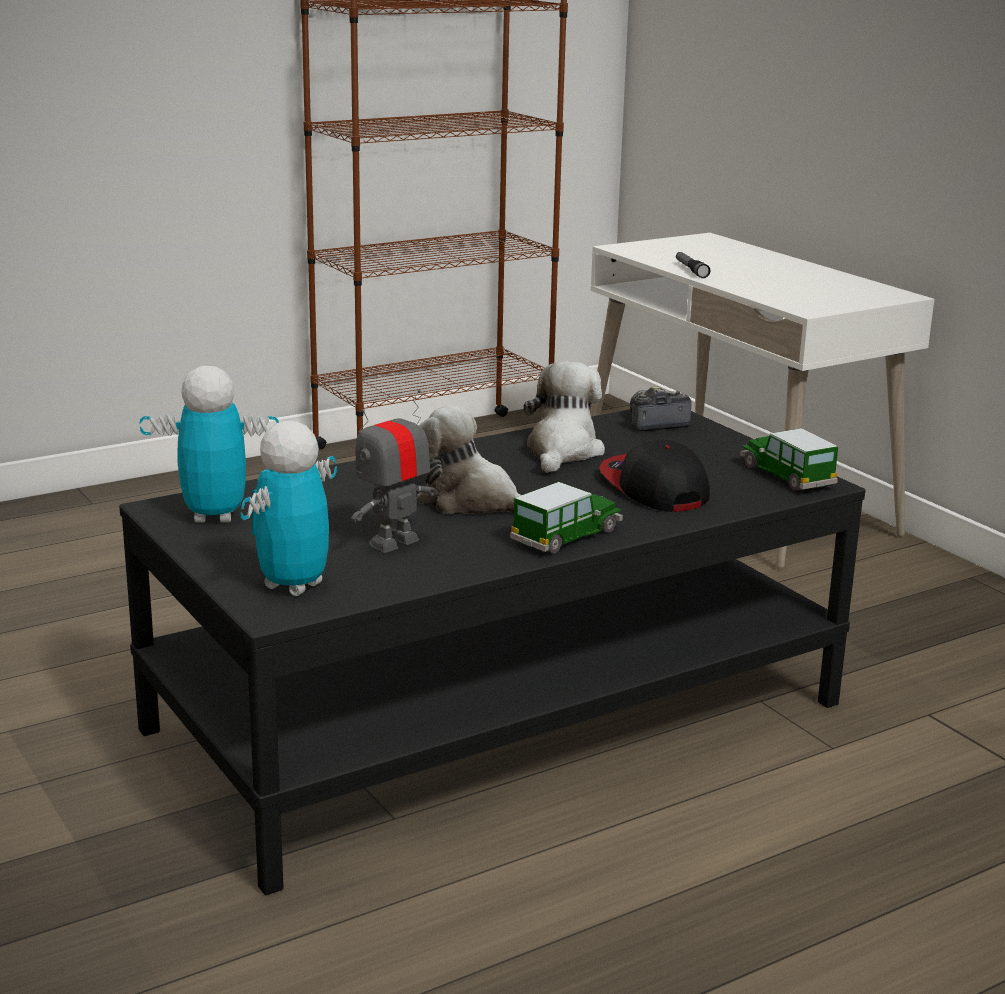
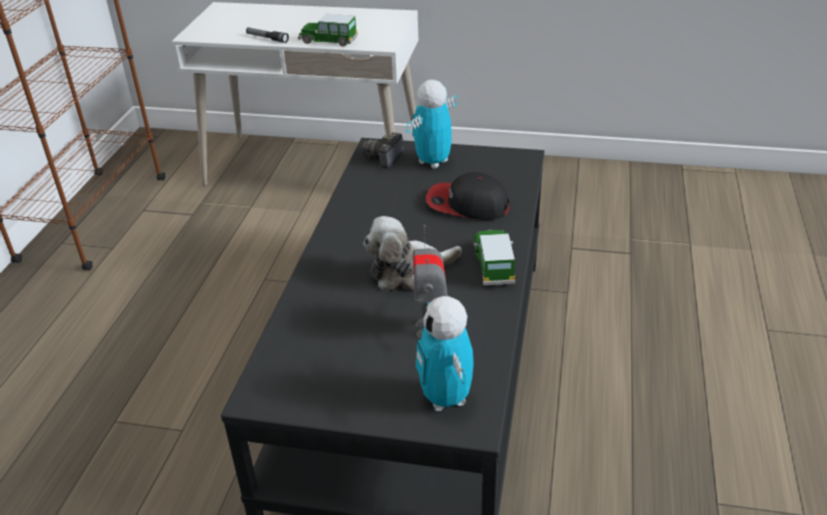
camera: 45 degrees left, 15 degrees up
(214, 516) = (300, 381): toy robot -> toy robot (433, 162)
(562, 451) = (381, 205): plush toy -> none
(786, 475) = (502, 160): toy car -> toy car (328, 40)

